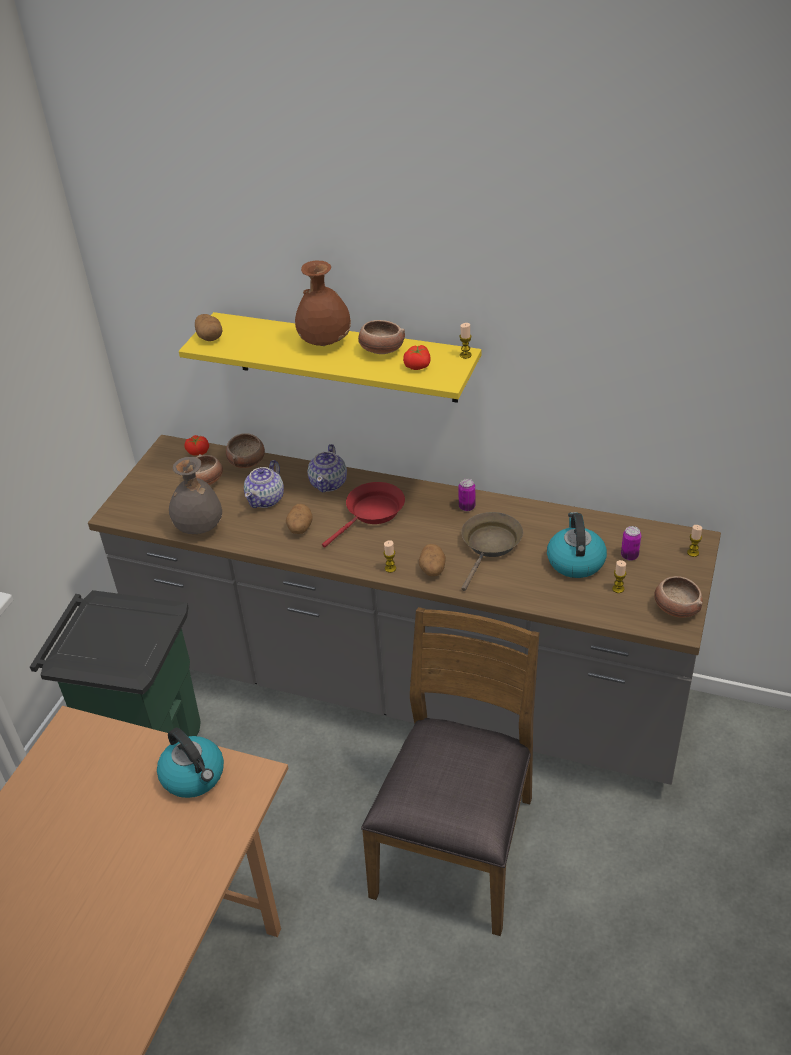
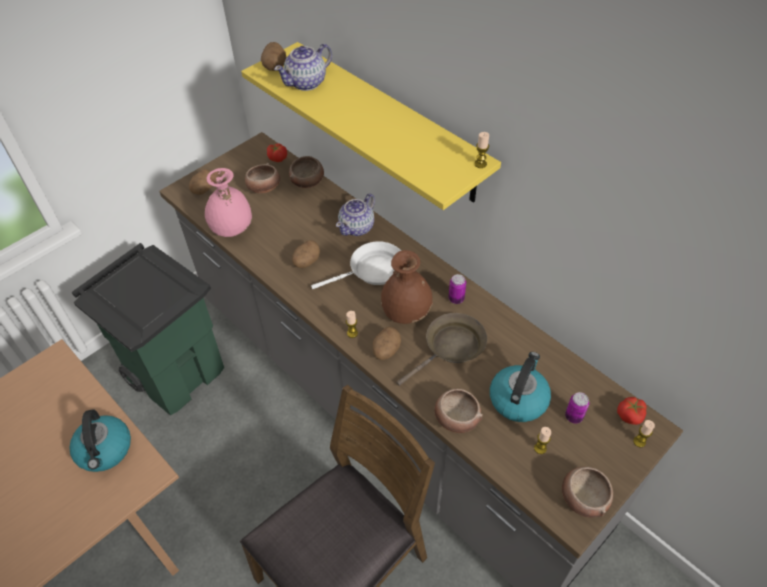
camera: 25 degrees right, 10 degrees up
(138, 505) = (203, 190): none -> potato
(199, 529) = (232, 230): grey vase -> pink vase
(266, 499) = (299, 223): teapot -> teapot (307, 82)
(325, 342) = (364, 104): brown vase -> brown vase (406, 312)
(372, 513) = (373, 271): red frying pan -> white frying pan
(381, 350) = (406, 130): bowl -> bowl (456, 418)
(418, 366) = (427, 160): tomato -> tomato (630, 415)

